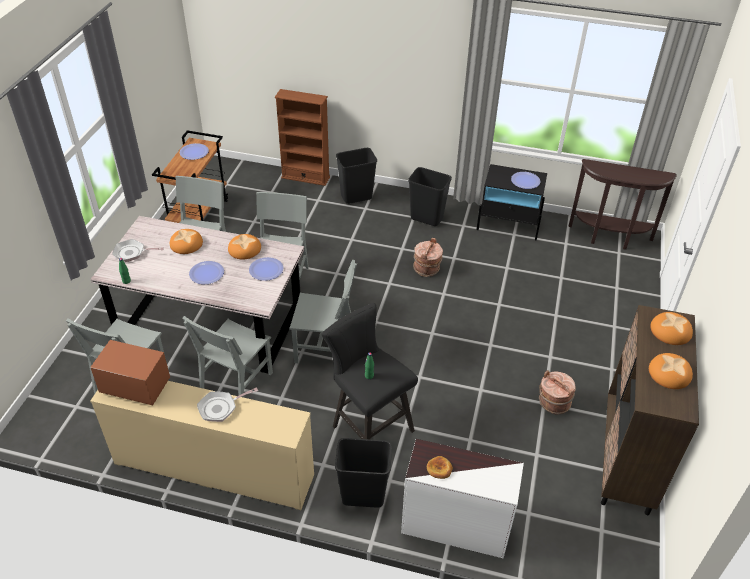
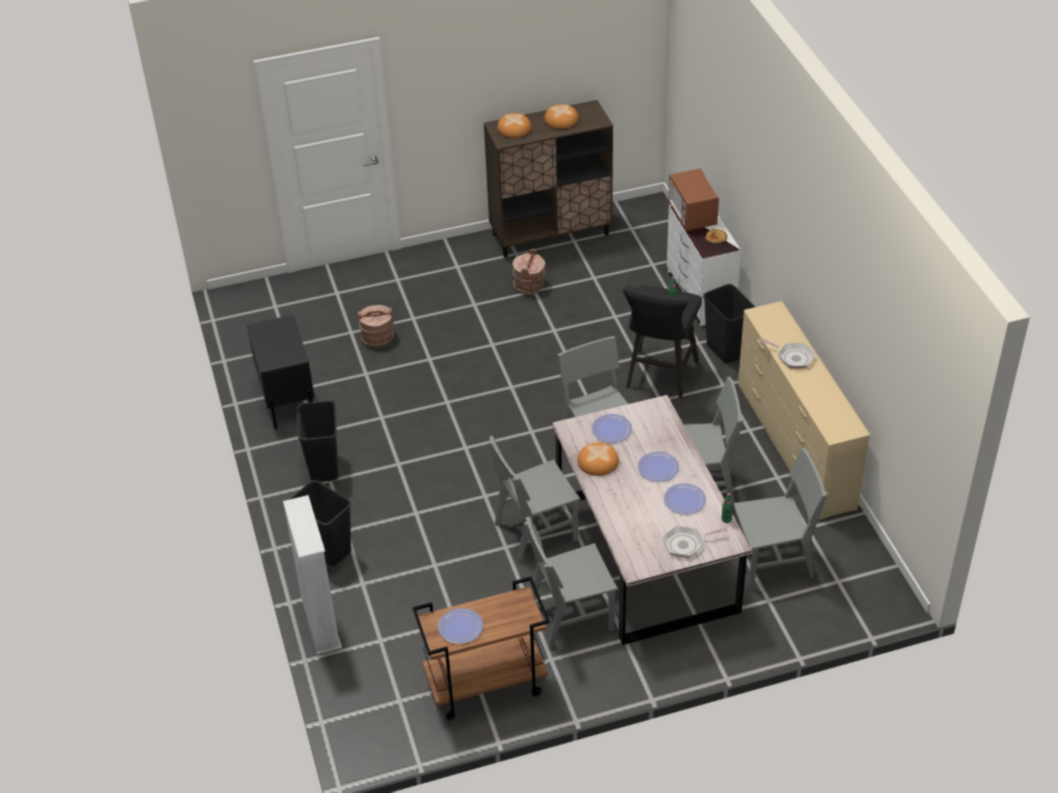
camera: 120 degrees left, 0 degrees up
(132, 253) = (687, 544): frying pan -> frying pan turned 105 degrees clockwise
(136, 386) = (828, 417): microwave -> microwave (692, 215)
(186, 244) = (633, 510): bread -> none
(305, 177) = (321, 623): brown bookcase -> white bookcase
(427, 269) = (417, 430): brown bucket -> brown bucket (377, 338)
(525, 181) = (276, 334): plate -> plate (684, 500)
(609, 238) = (254, 319): brown console table -> none

